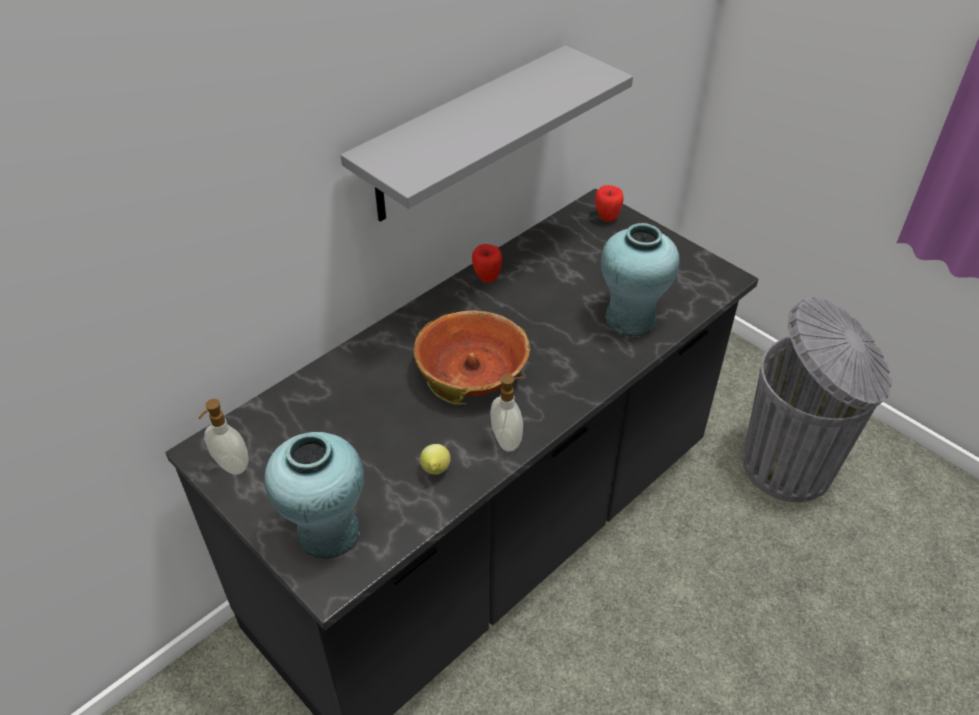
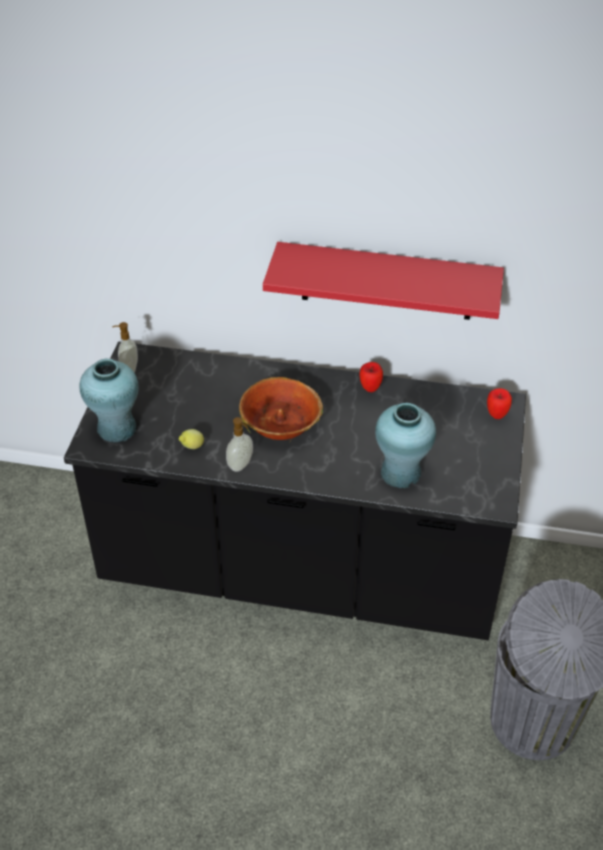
camera: 55 degrees right, 0 degrees up
(462, 135) = (387, 281): grey shelf -> red shelf

